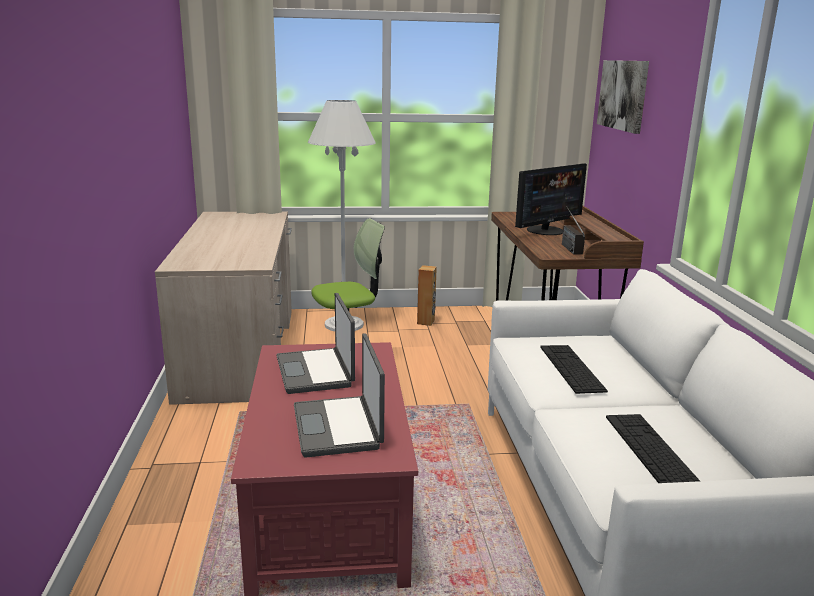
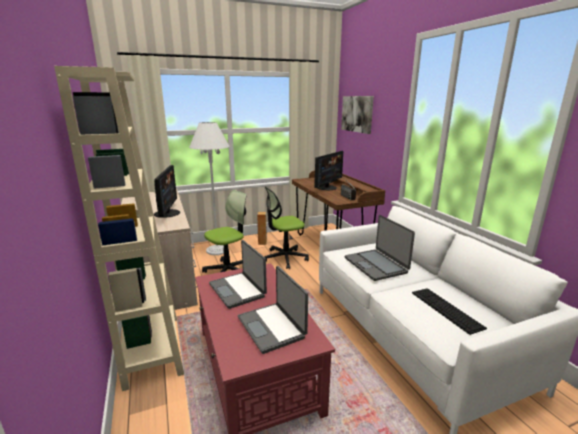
camera: 15 degrees left, 0 degrees up
(188, 451) = (153, 350): none -> beige bookcase
(251, 246) = (167, 213): none -> monitor
(453, 351) = (284, 258): none -> office chair
(571, 368) = (376, 265): keyboard -> laptop

